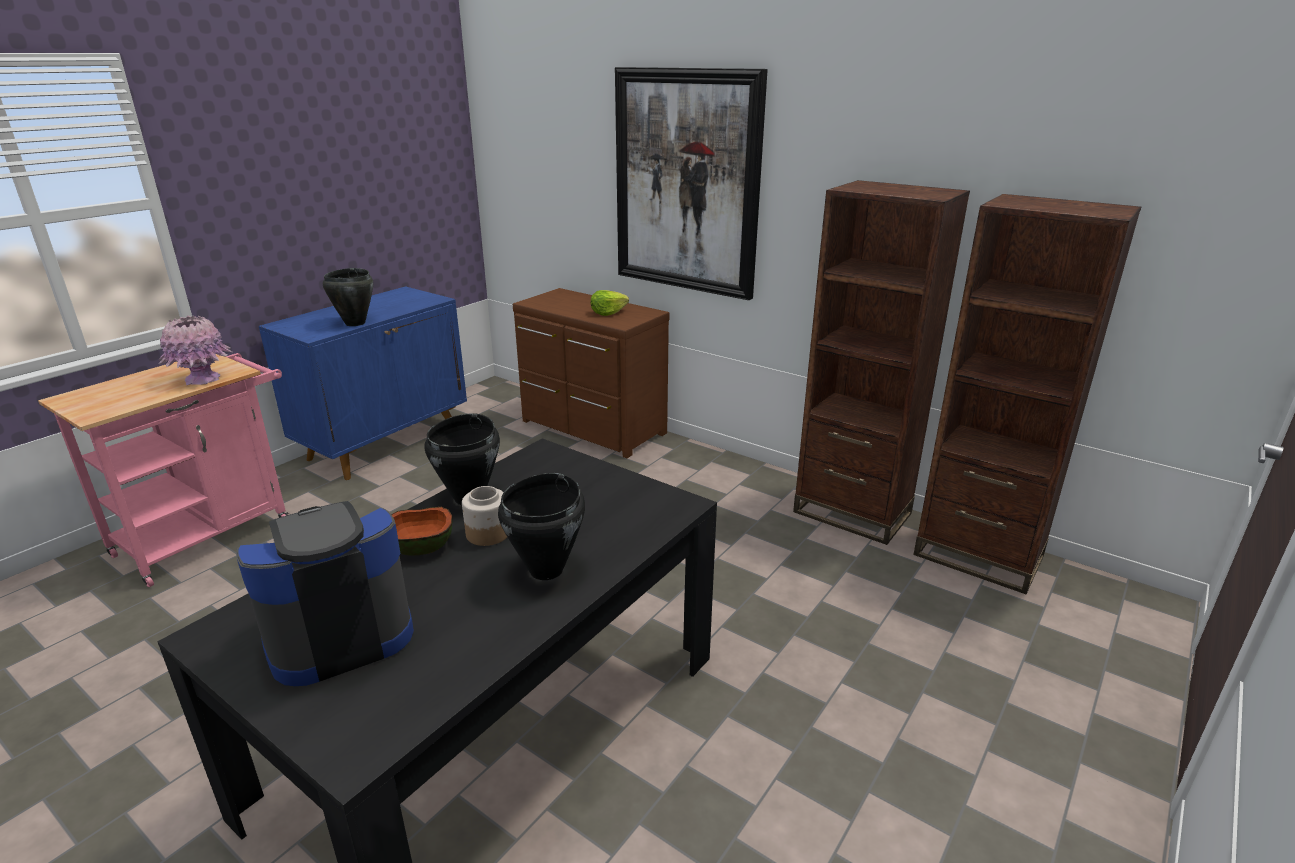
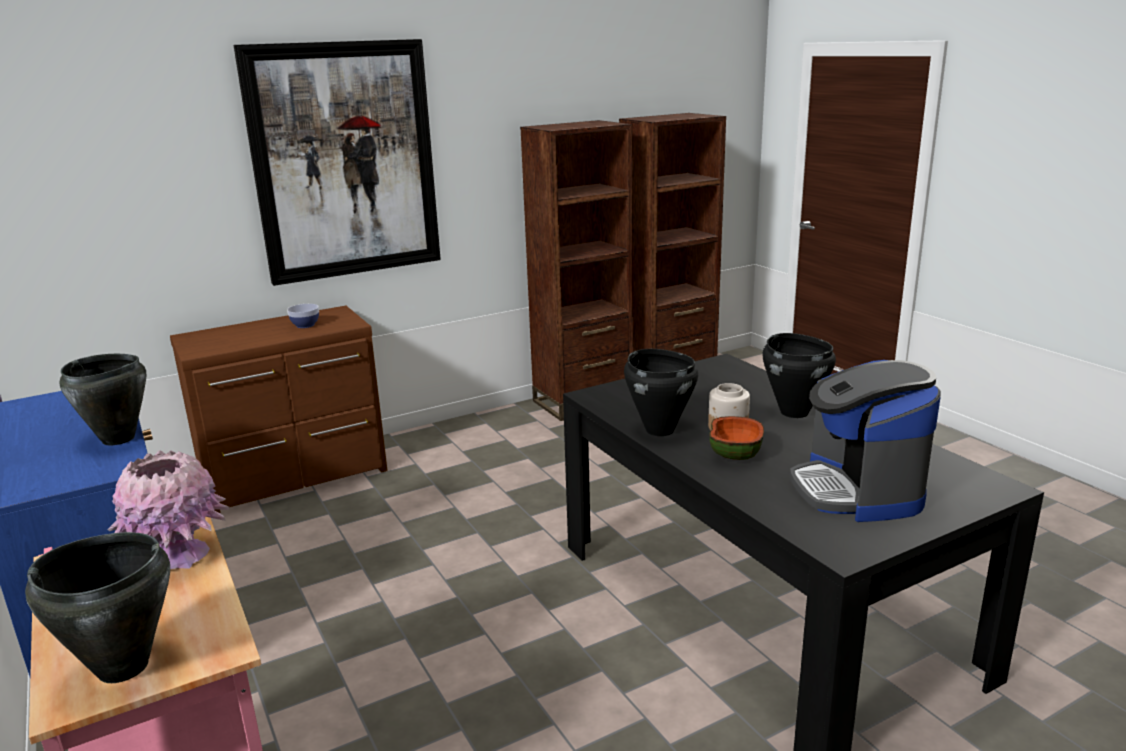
camera: 65 degrees left, 5 degrees down
(88, 400) = (122, 667): none -> black cooking pot
(608, 313) = (305, 325): lettuce -> bowl

